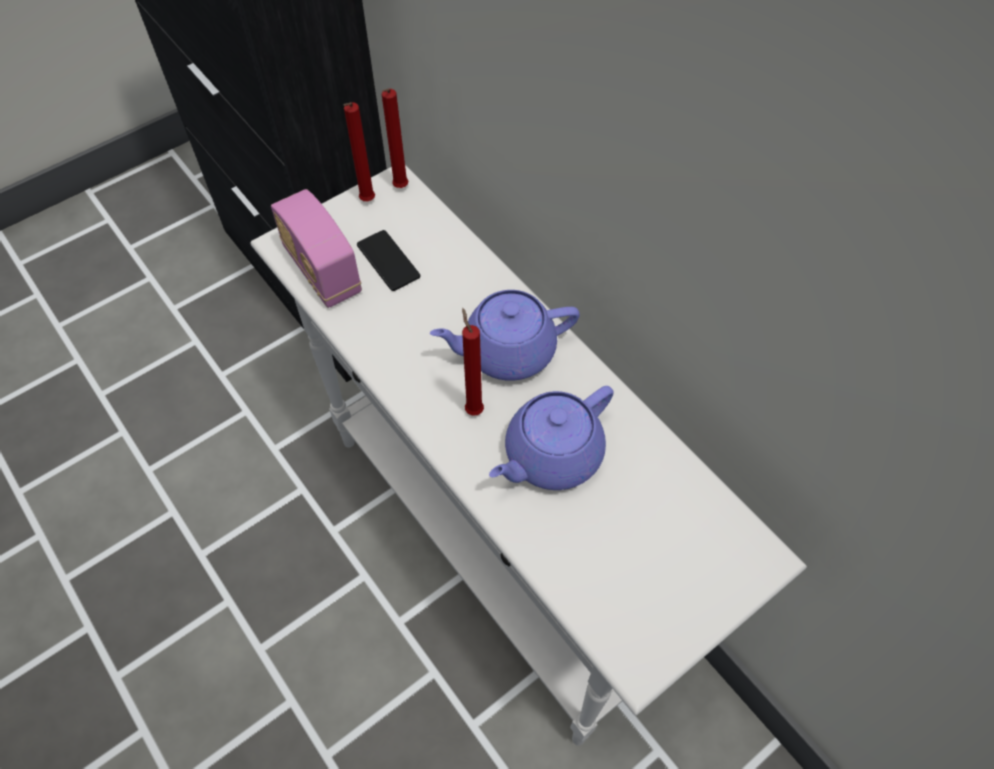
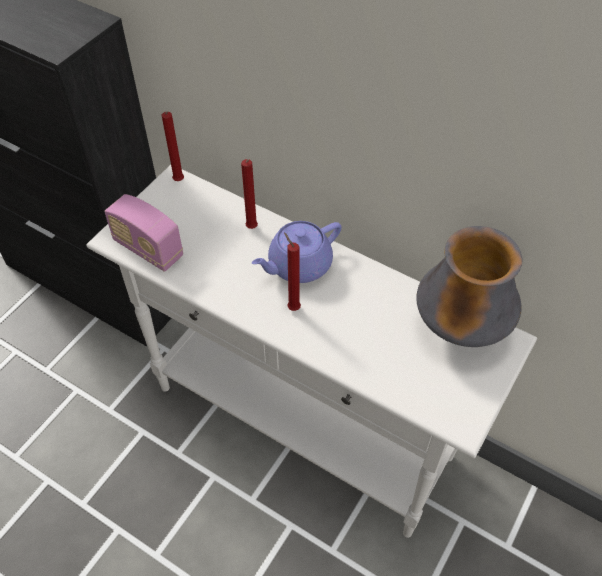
camera: 20 degrees left, 5 degrees down
(366, 202) = (159, 196): red candle -> red candle (251, 229)
(388, 261) = (192, 230): phone -> none
(551, 455) = (355, 320): purple teapot -> none
(695, 516) = (460, 329): none -> vase

